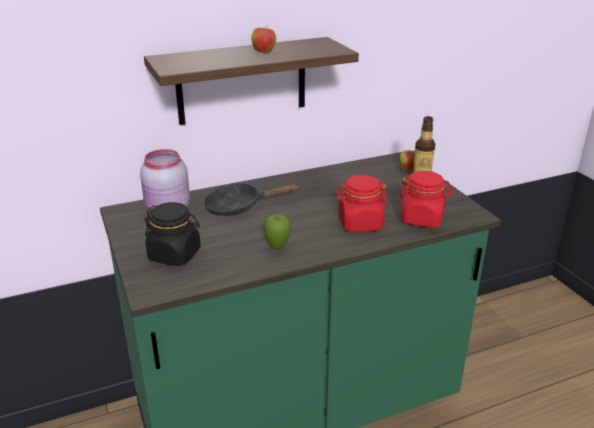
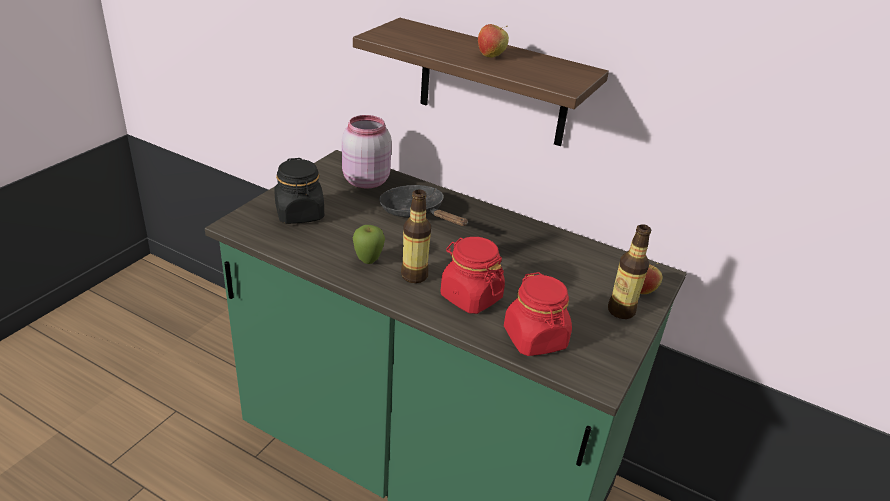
camera: 50 degrees right, 5 degrees up
(314, 235) = (414, 275): none -> bottle

